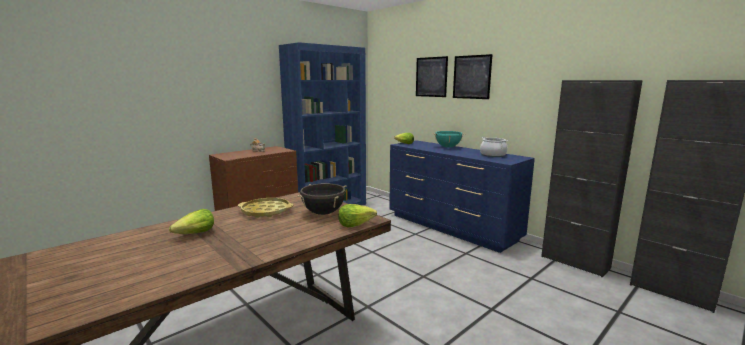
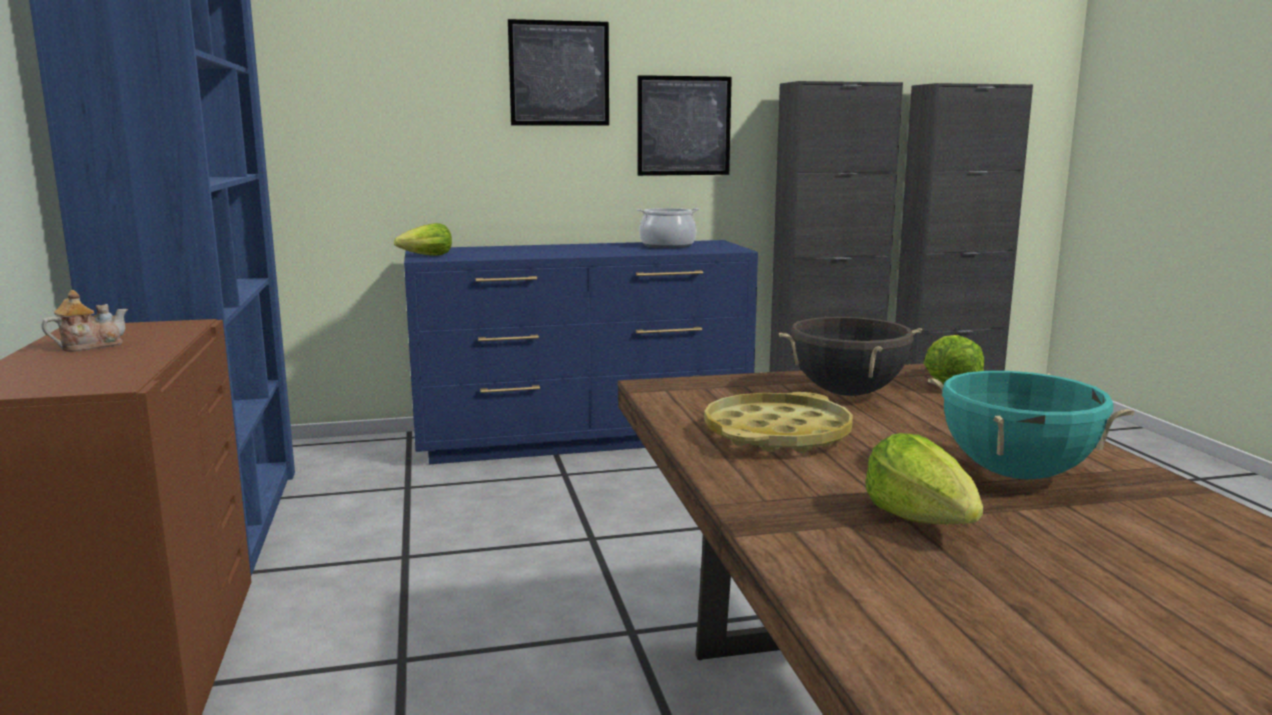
camera: 60 degrees left, 0 degrees up
(431, 77) = (434, 70): picture -> picture (684, 126)
(448, 147) = (539, 248): turquoise cooking pot -> turquoise cooking pot (1016, 474)

